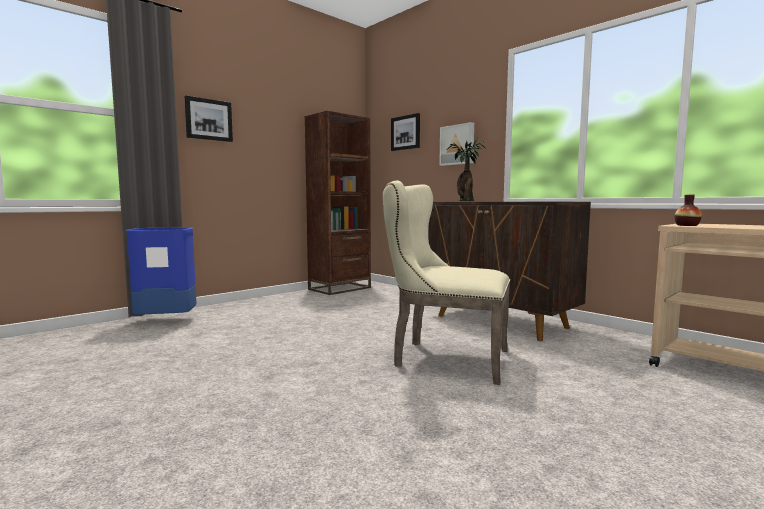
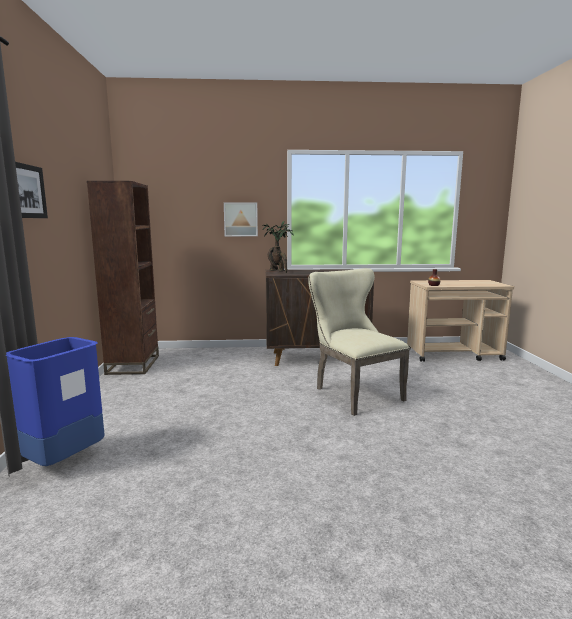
camera: 50 degrees left, 5 degrees up
(405, 132) = (177, 201): picture -> none
(443, 358) = (353, 393): beige chair -> beige chair turned 90 degrees clockwise

